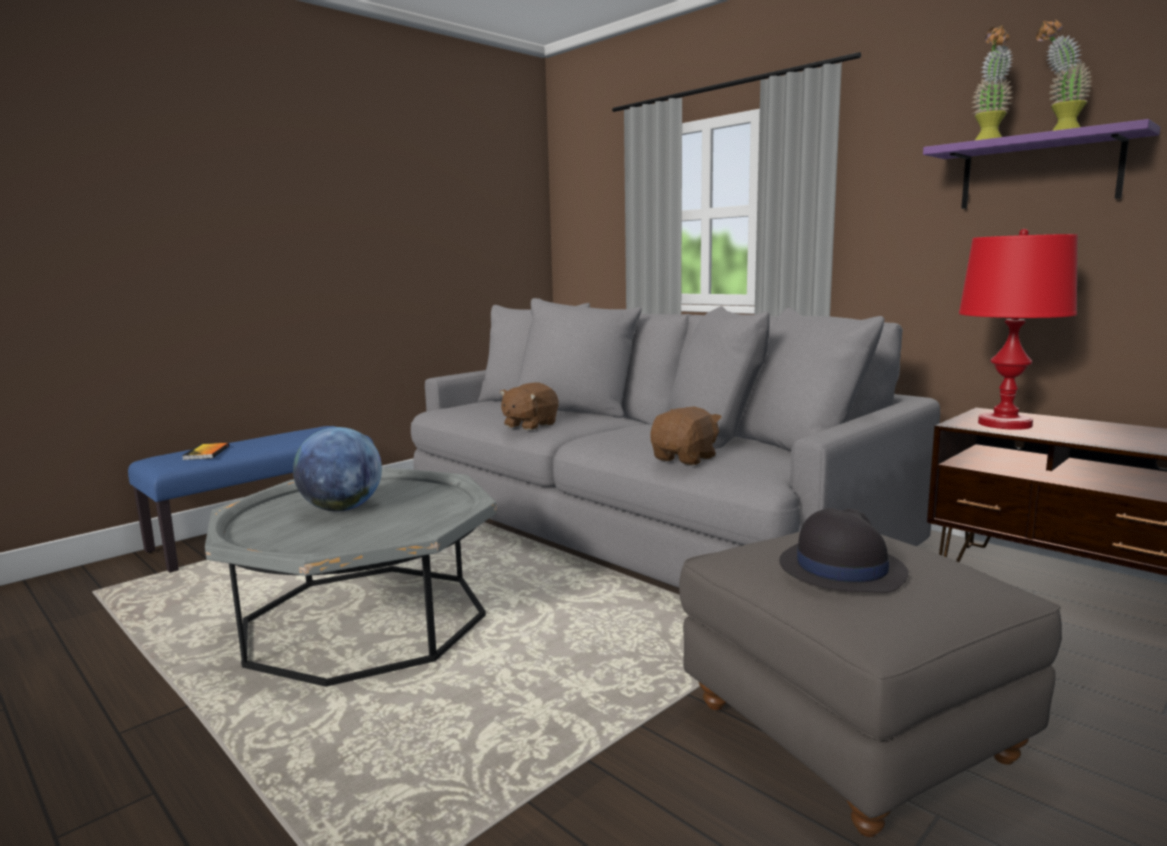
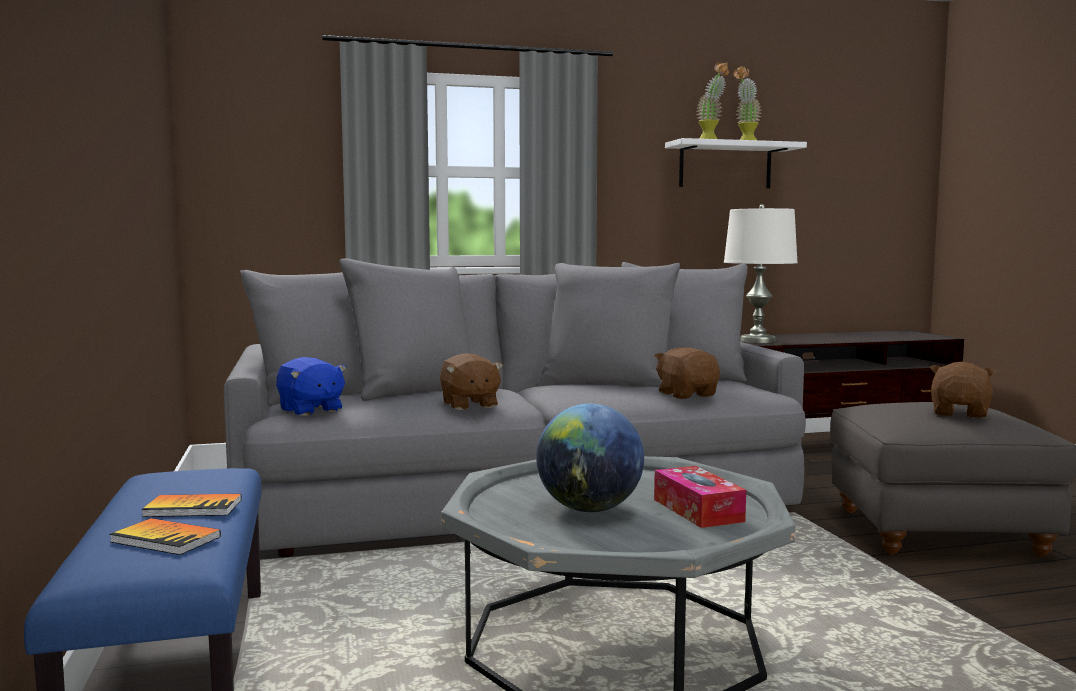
camera: 60 degrees left, 5 degrees down
(262, 444) = (193, 508): none -> book
(360, 534) = (697, 510): none -> tissue box
(462, 408) = (310, 410): none -> blue plush toy
(840, 568) = (960, 413): black hat -> brown plush toy
(1004, 424) = (757, 341): red table lamp -> white table lamp
(1039, 172) = (725, 166): purple shelf -> white shelf

